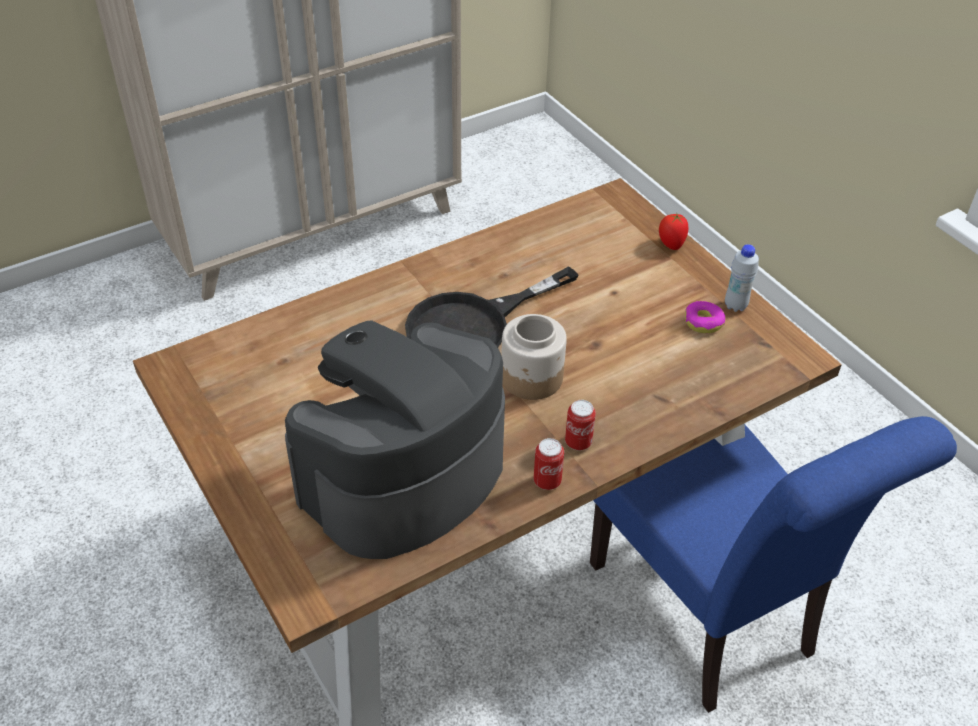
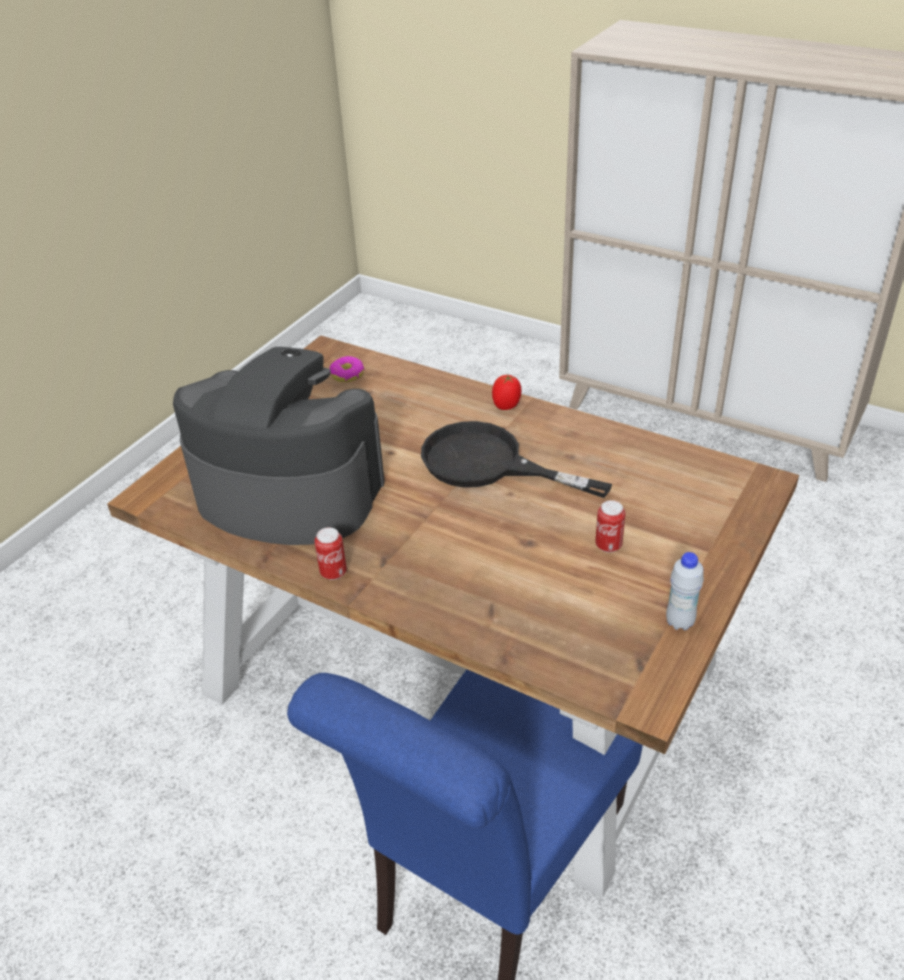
camera: 65 degrees right, 5 degrees down
(532, 378) = (451, 520): jar -> none
(578, 442) = (392, 575): can -> can (608, 545)
(670, 244) = (729, 543): tomato -> tomato (507, 406)
(703, 322) = (629, 606): donut -> donut (347, 374)

